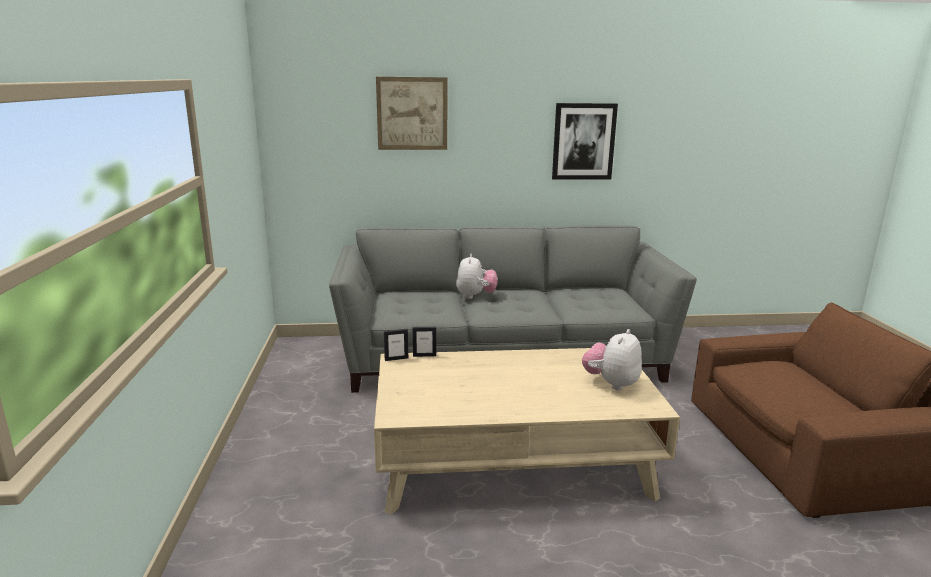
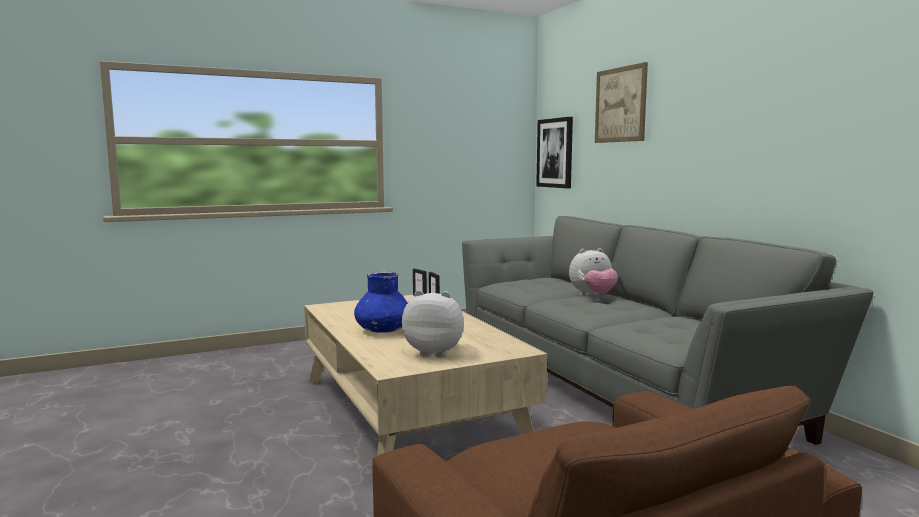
camera: 70 degrees right, 10 degrees down
(528, 395) = (383, 330): none -> blue vase
(583, 141) = (783, 123): picture -> picture (555, 153)

